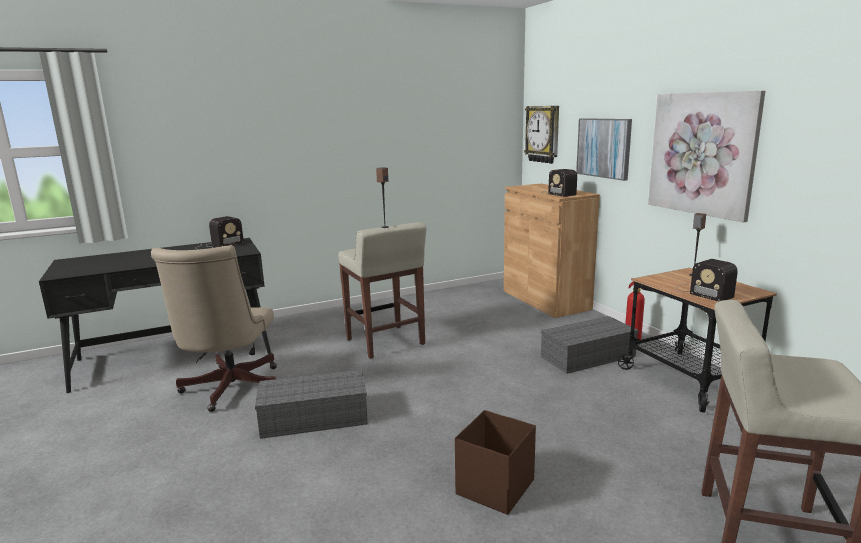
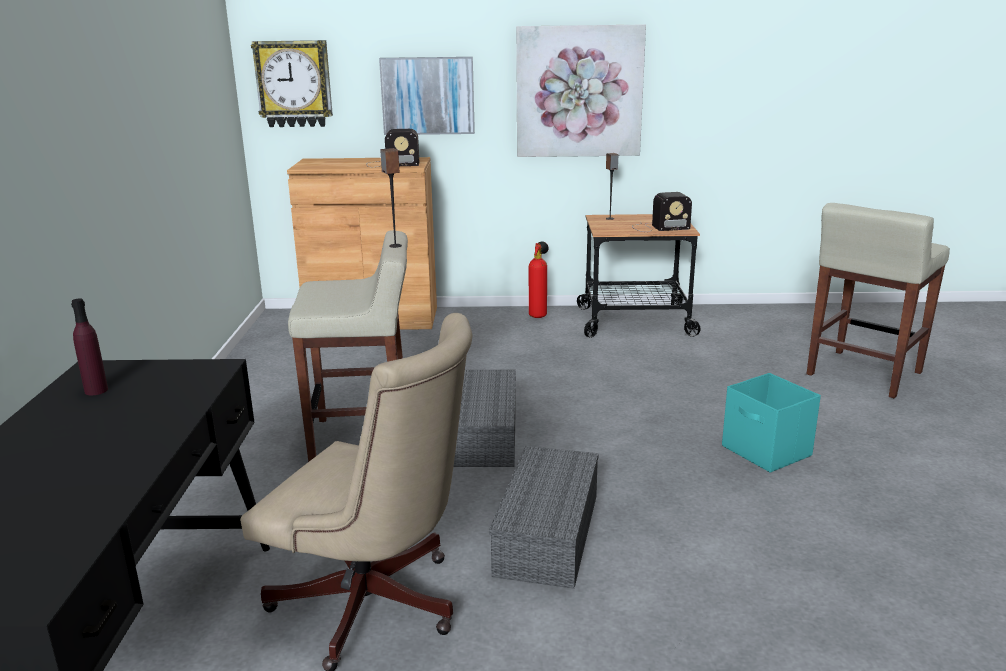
camera: 65 degrees left, 5 degrees up
(217, 245) = (96, 390): radio -> purple bottle
(494, 488) = (766, 452): brown storage box -> turquoise storage box
(587, 357) = (548, 343): grey storage box -> grey storage box (485, 435)

